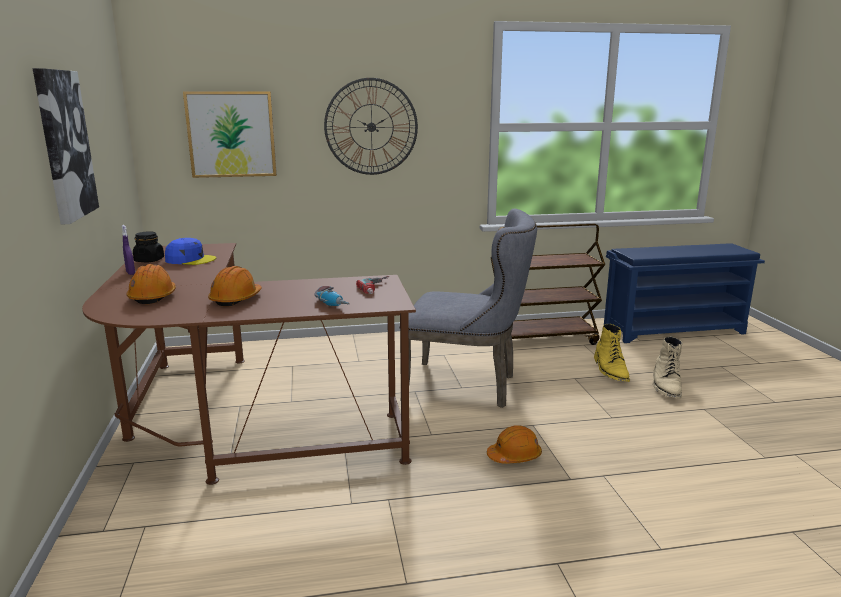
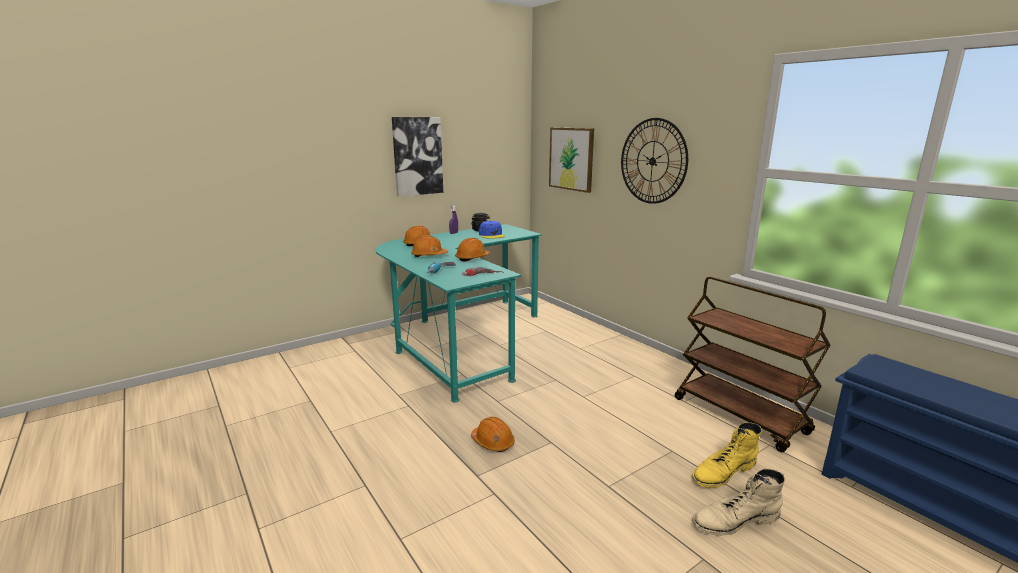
camera: 65 degrees right, 0 degrees up
(236, 423) = (459, 339): brown desk -> turquoise desk
(292, 282) = (472, 258): none -> orange hard hat
(468, 386) = (588, 399): grey chair -> none

